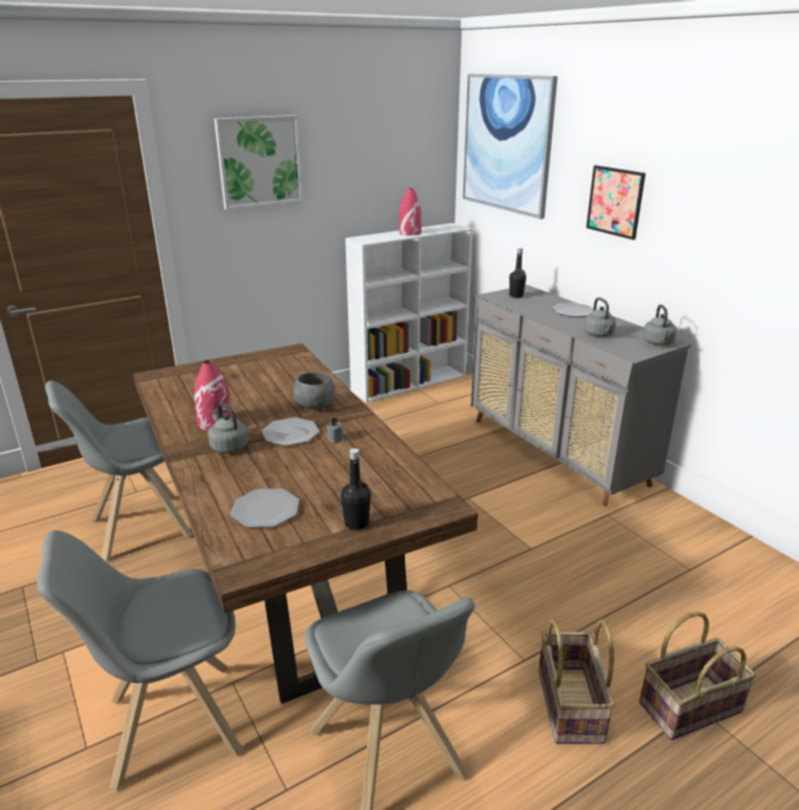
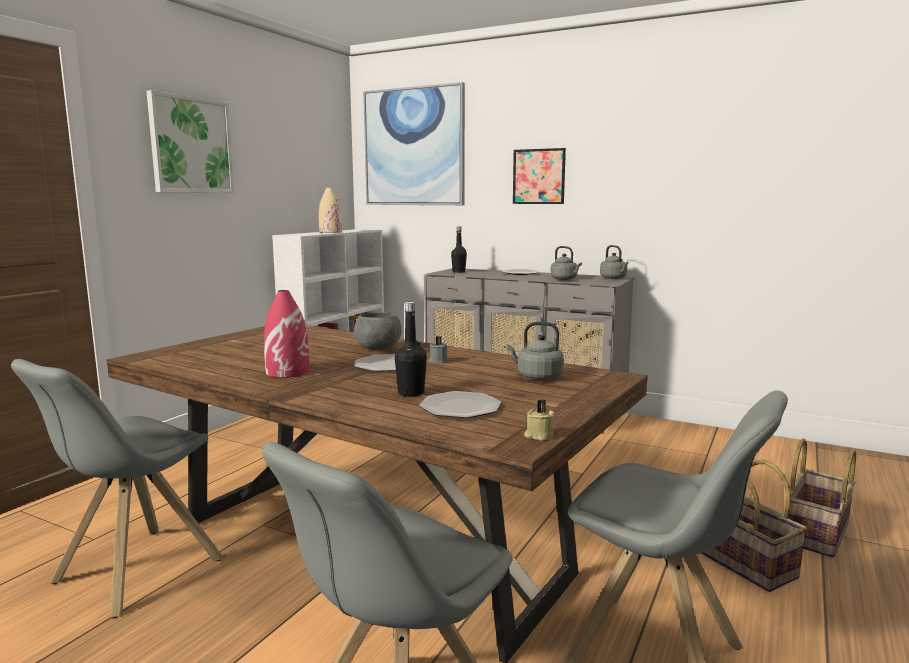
camera: 30 degrees left, 15 degrees down
(228, 446) = (334, 382): grey kettle -> grey kettle (537, 377)
(268, 566) = (538, 436): none -> beige candle
(356, 523) = (564, 398): black bottle -> black bottle (411, 393)
(409, 233) = (330, 232): red vase -> beige vase

